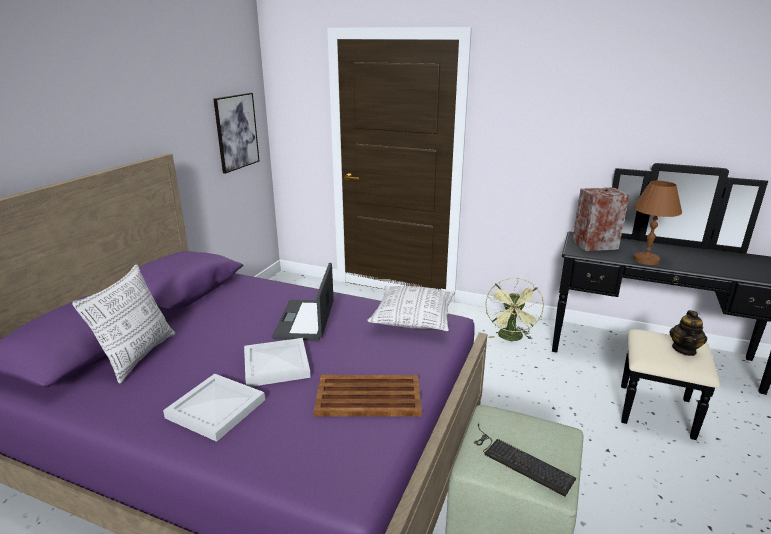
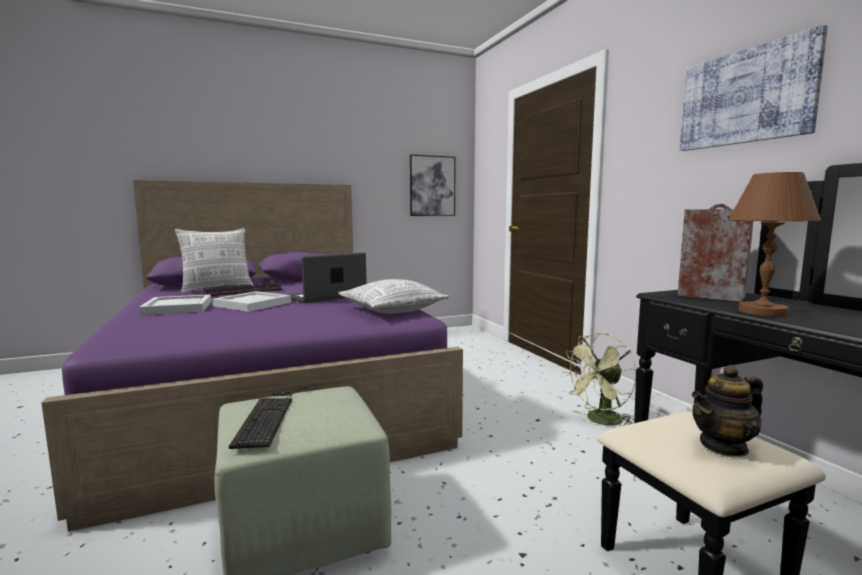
camera: 45 degrees right, 15 degrees down
(193, 348) = (243, 291): none -> keyboard
(369, 397) = (244, 325): brown tray -> none
(600, 105) = (745, 97): none -> picture

